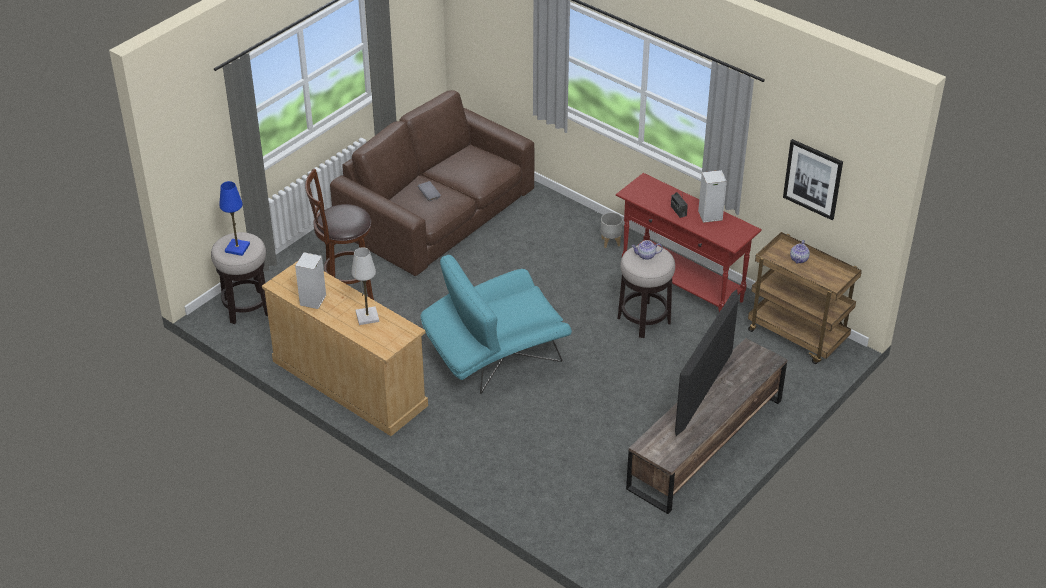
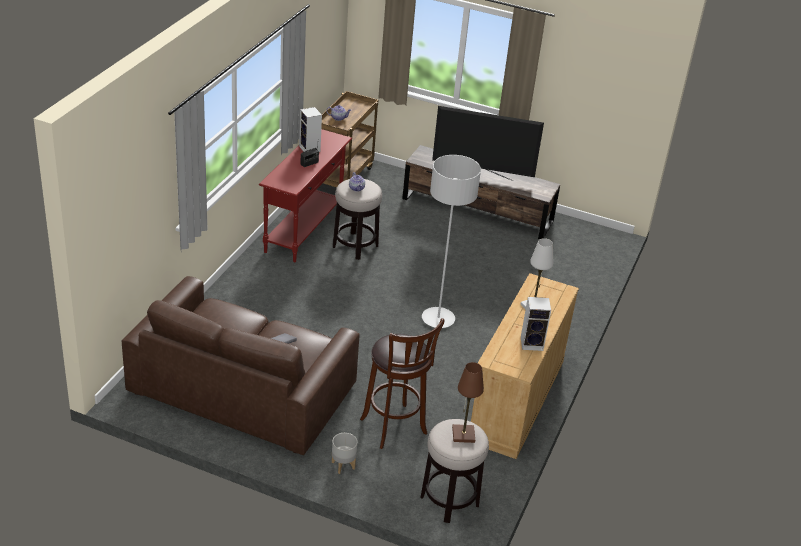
camera: 110 degrees left, 5 degrees down
(237, 248) = (463, 434): blue table lamp -> brown table lamp
(495, 356) = (438, 319): turquoise armchair -> grey floor lamp
(611, 242) = (256, 272): grey planter -> grey planter (343, 465)
(813, 179) = (318, 59): picture -> none

